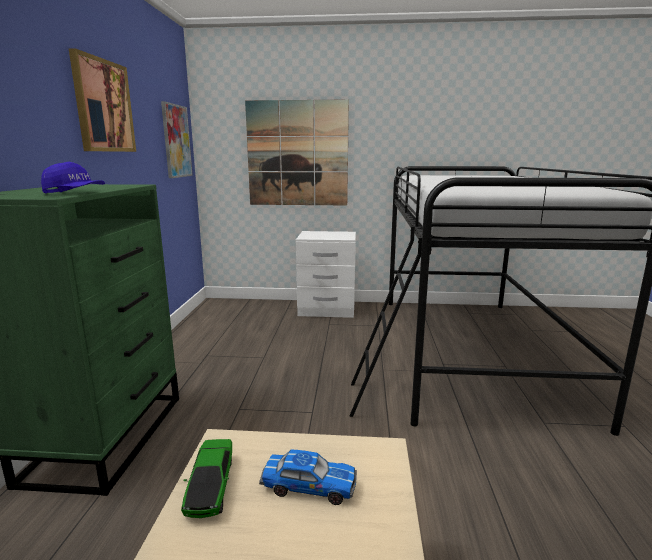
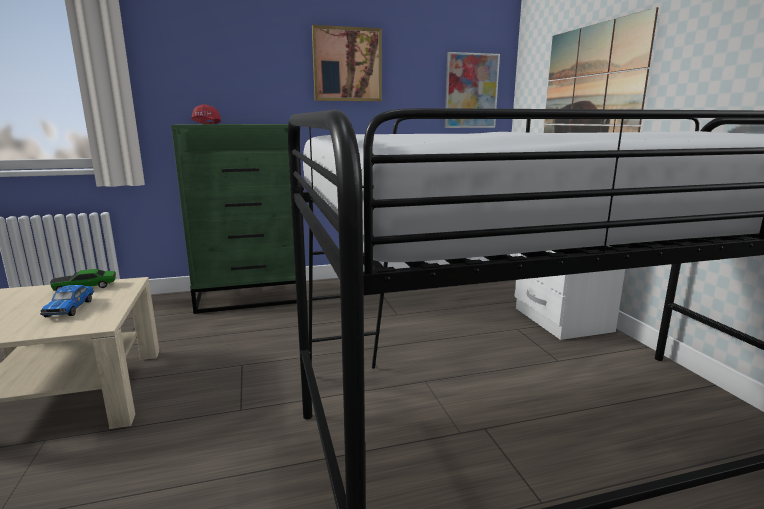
camera: 70 degrees right, 0 degrees up
(75, 193) = (205, 124): blue cap -> red cap

